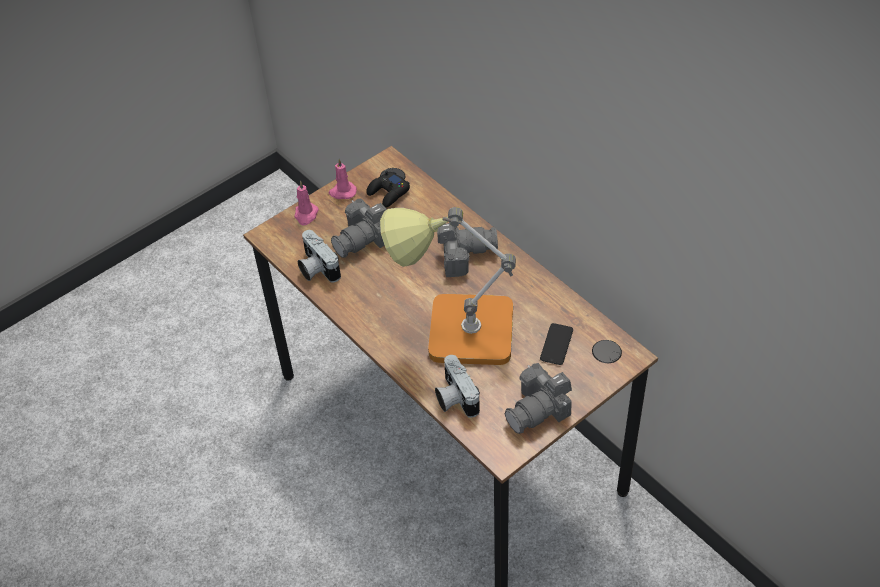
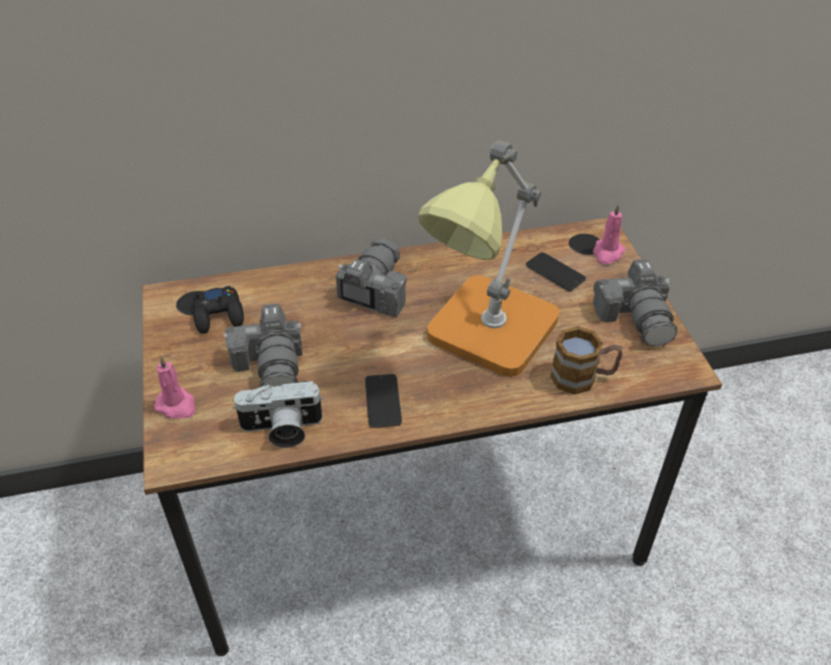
camera: 65 degrees left, 5 degrees down
(342, 192) = (173, 356): pink candle -> pink candle (607, 253)
(367, 303) = (383, 401): none -> phone
(454, 397) = (583, 377): camera -> mug

